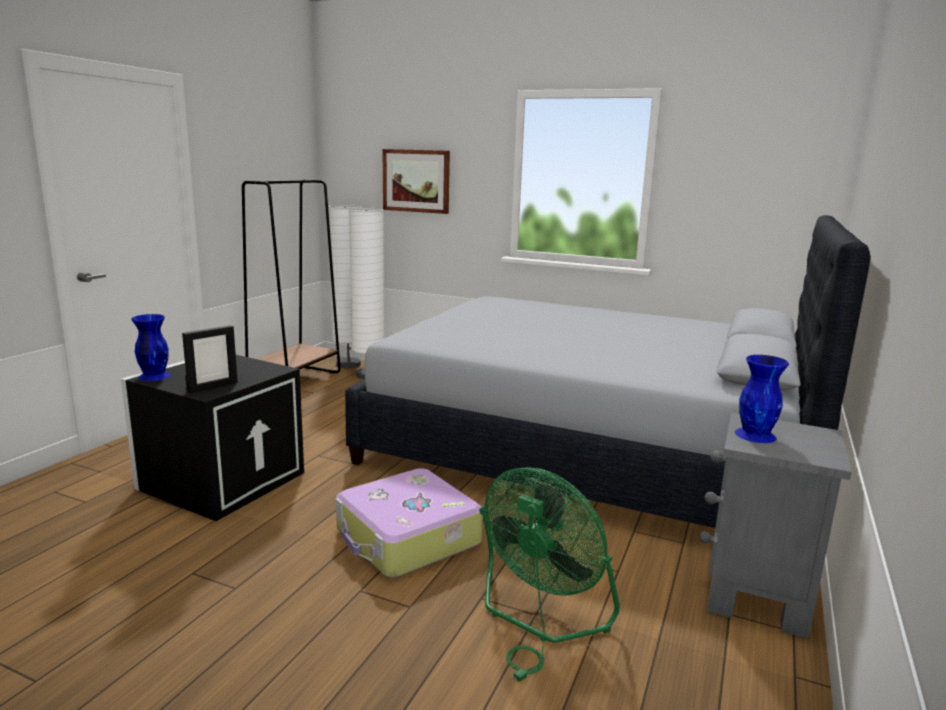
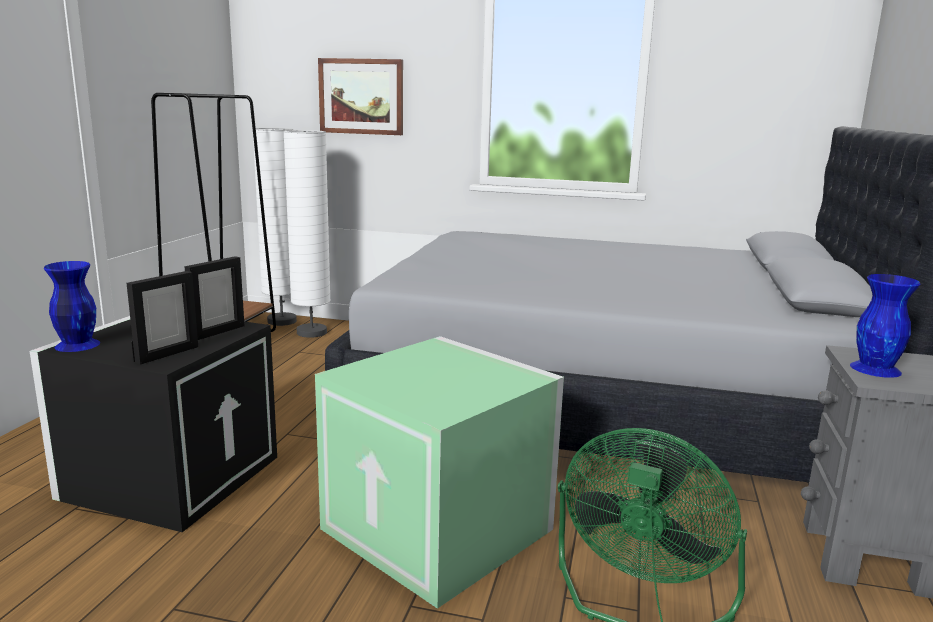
camera: 10 degrees left, 0 degrees up
(257, 372) = (217, 332): none -> picture frame
(407, 538) = (441, 529): suitcase -> green storage box

